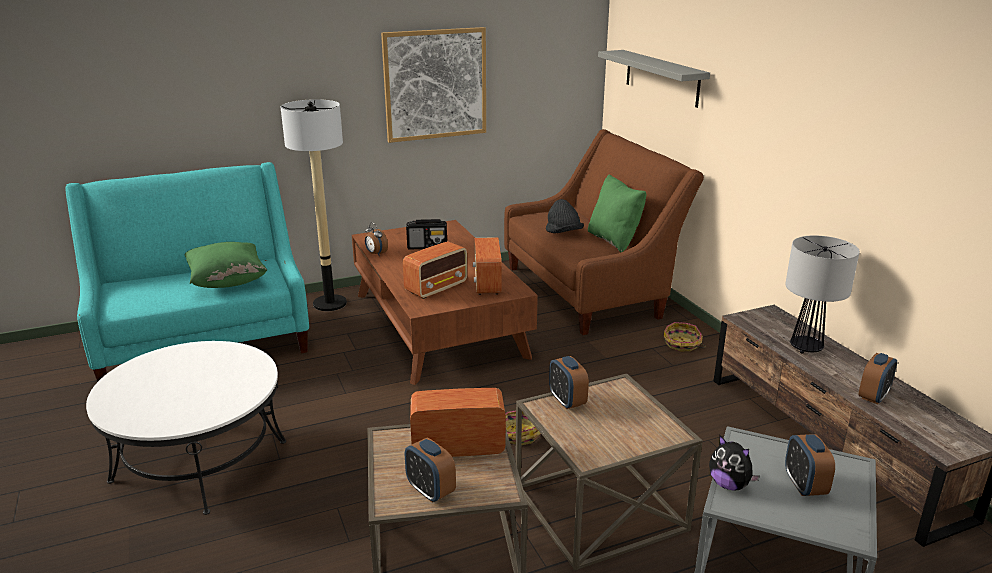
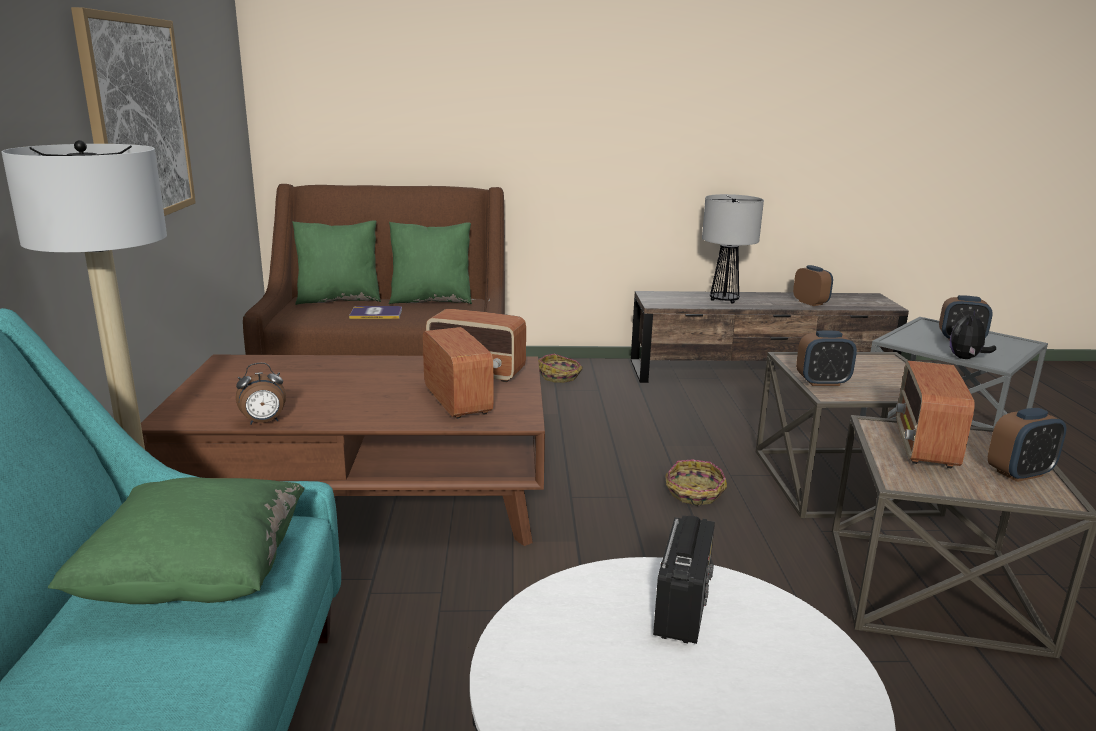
camera: 70 degrees left, 5 degrees down
(427, 246) = (293, 385): radio -> radio (682, 606)
(563, 234) = (376, 313): black hat -> book
(580, 218) = (339, 299): none -> green pillow
(661, 77) = (389, 93): grey shelf -> none
(729, 485) = (966, 358): plush toy -> plush toy turned 150 degrees clockwise

